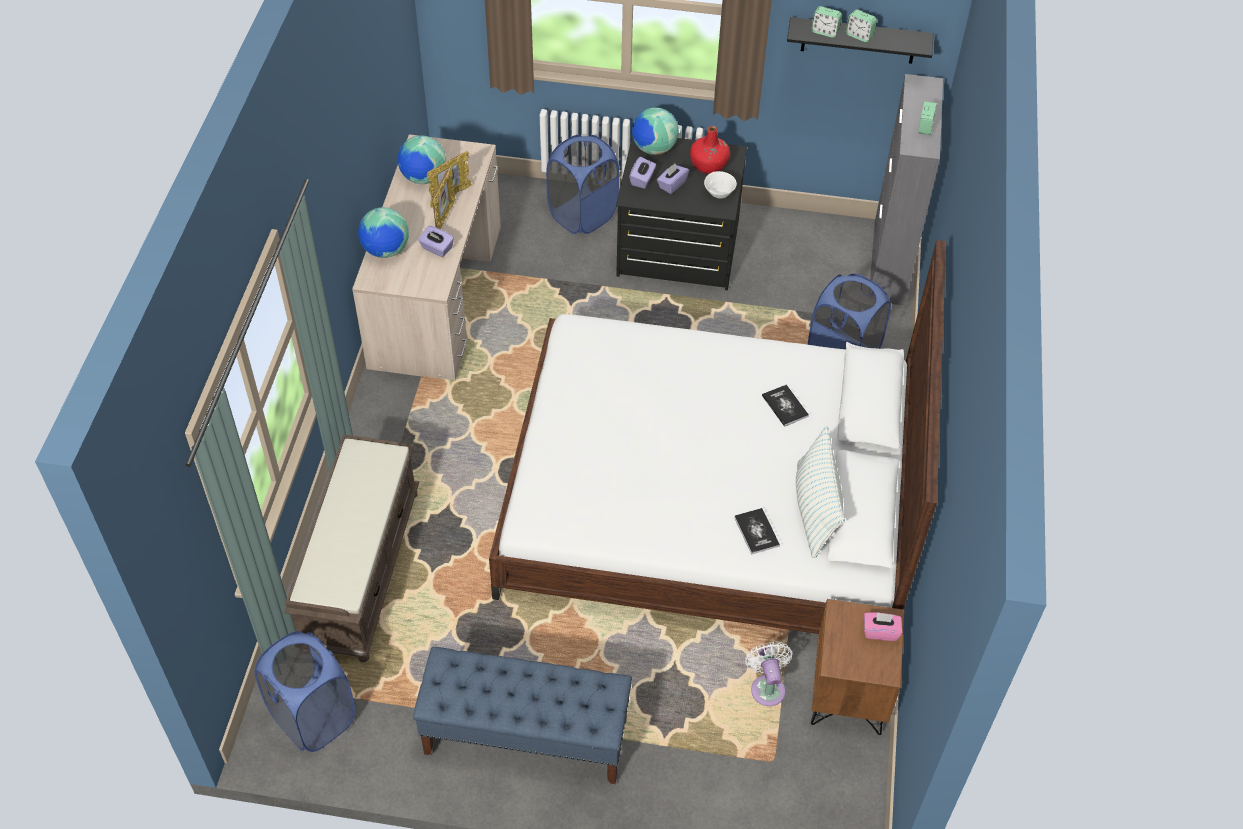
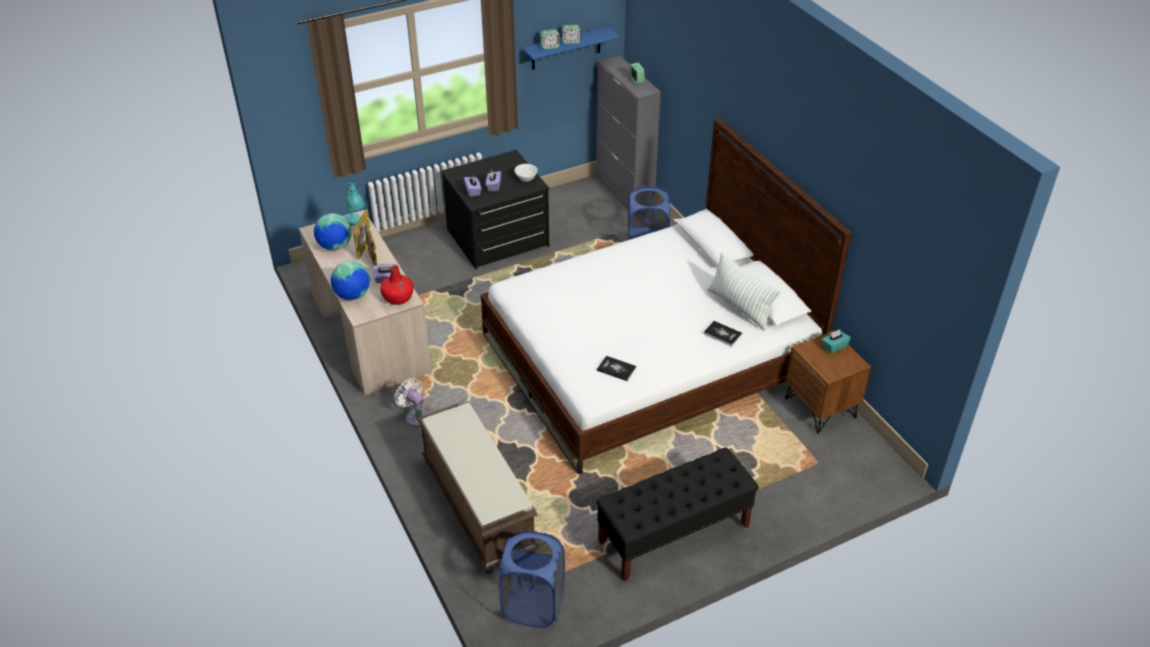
camera: 35 degrees left, 10 degrees down
(470, 159) = (356, 224): none -> turquoise table lamp
(525, 736) = (673, 534): blue bench -> black bench
(582, 215) = (421, 247): blue laundry basket -> none
(654, 148) = (462, 173): globe -> none
(709, 164) = (504, 167): red bottle -> red bottle (398, 297)
(767, 687) = (777, 429): white fan -> white fan (416, 416)
(785, 406) = (671, 267): book -> book (616, 369)
(858, 40) = (566, 48): black shelf -> blue shelf
(880, 631) = (834, 346): pink tissue box -> turquoise tissue box

